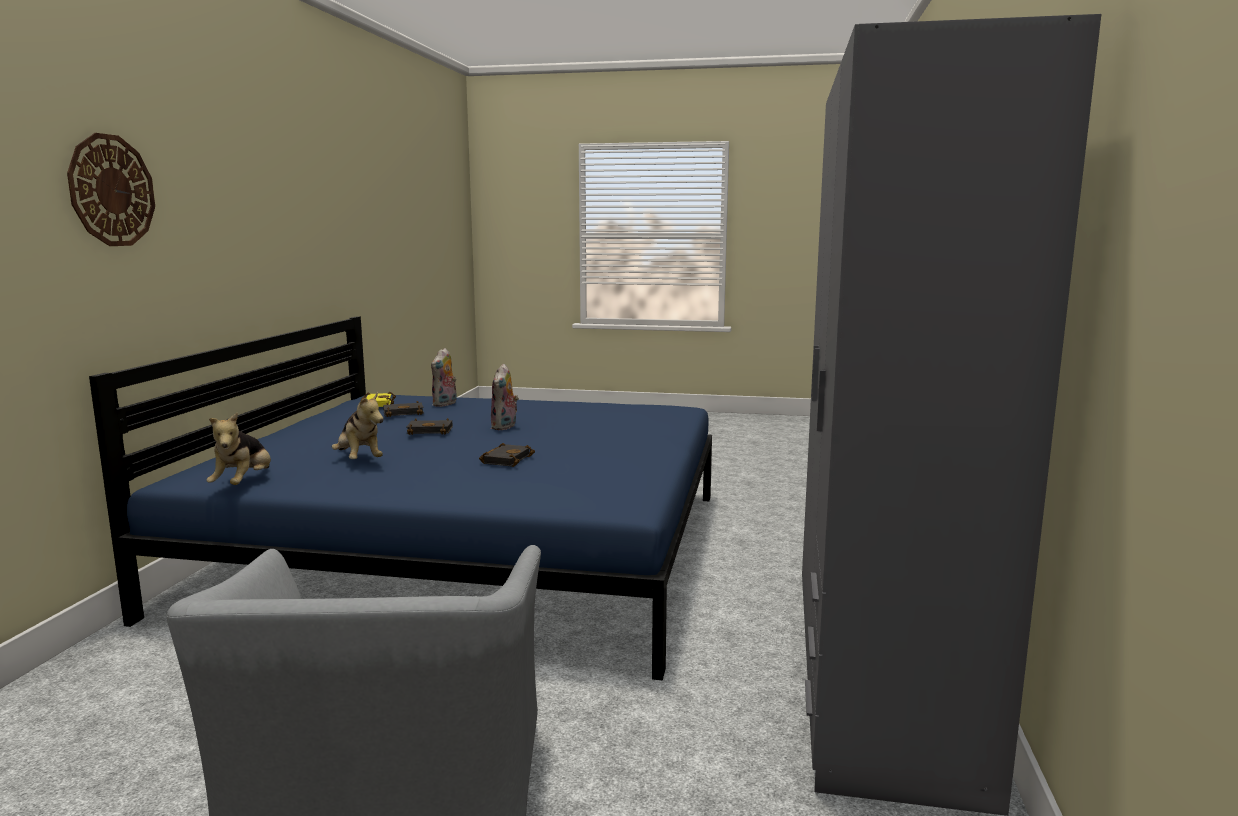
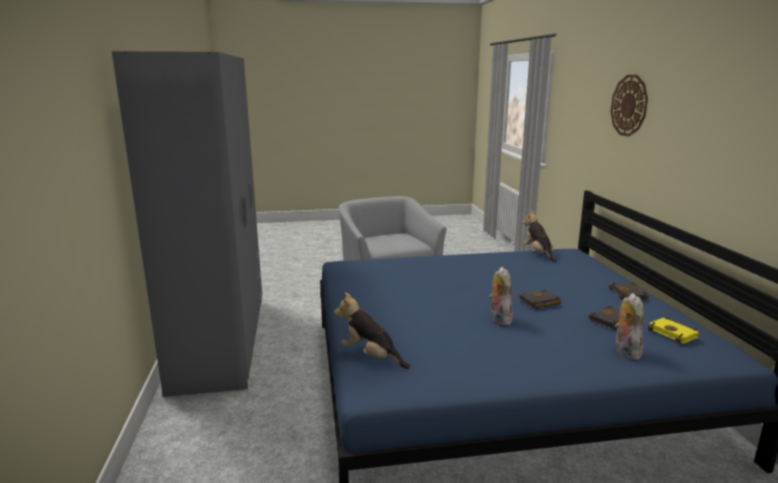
camera: 160 degrees right, 5 degrees up
(359, 460) = (524, 273): plush toy -> plush toy (371, 357)
(506, 459) = (442, 285): black book -> black book (629, 295)

